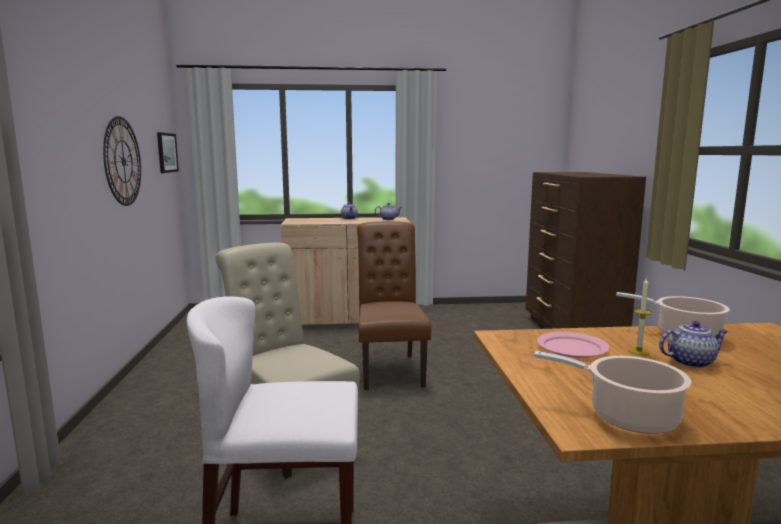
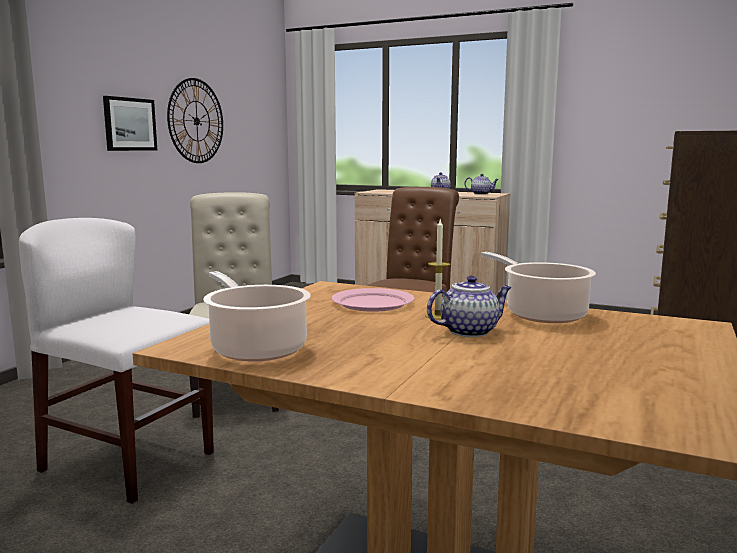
camera: 30 degrees right, 0 degrees up
(166, 152) = (268, 118): picture -> picture (129, 124)
(691, 362) = (469, 331): teapot -> teapot turned 45 degrees counterclockwise

